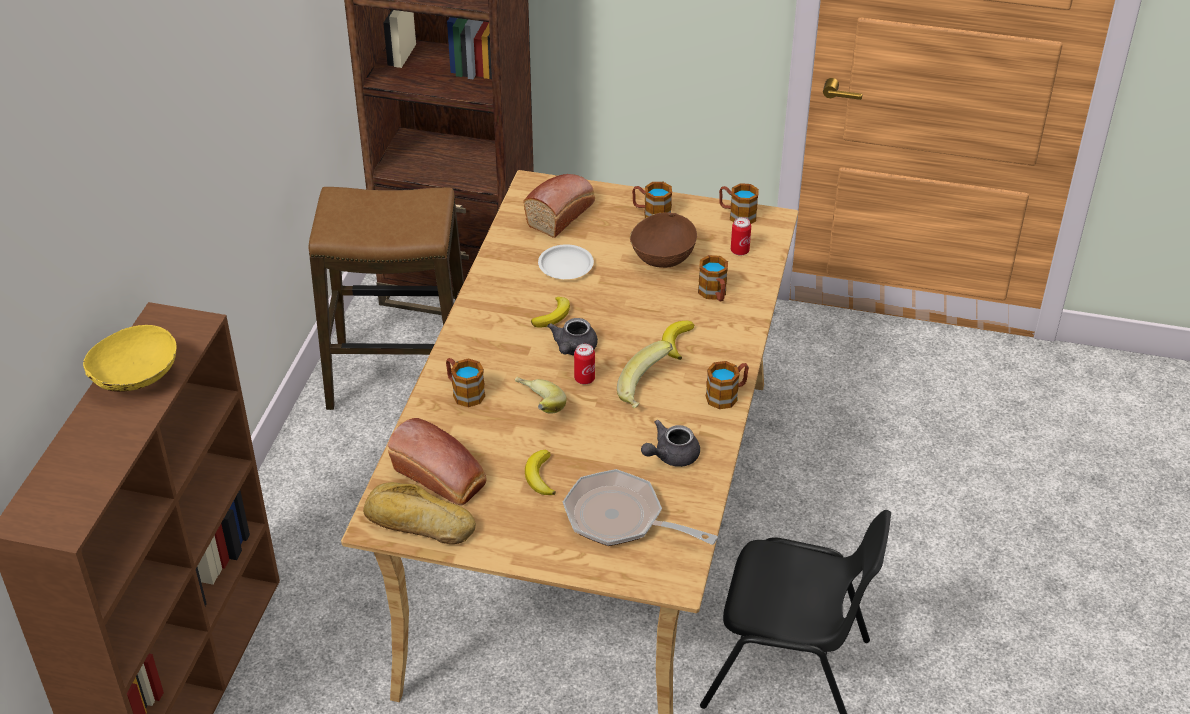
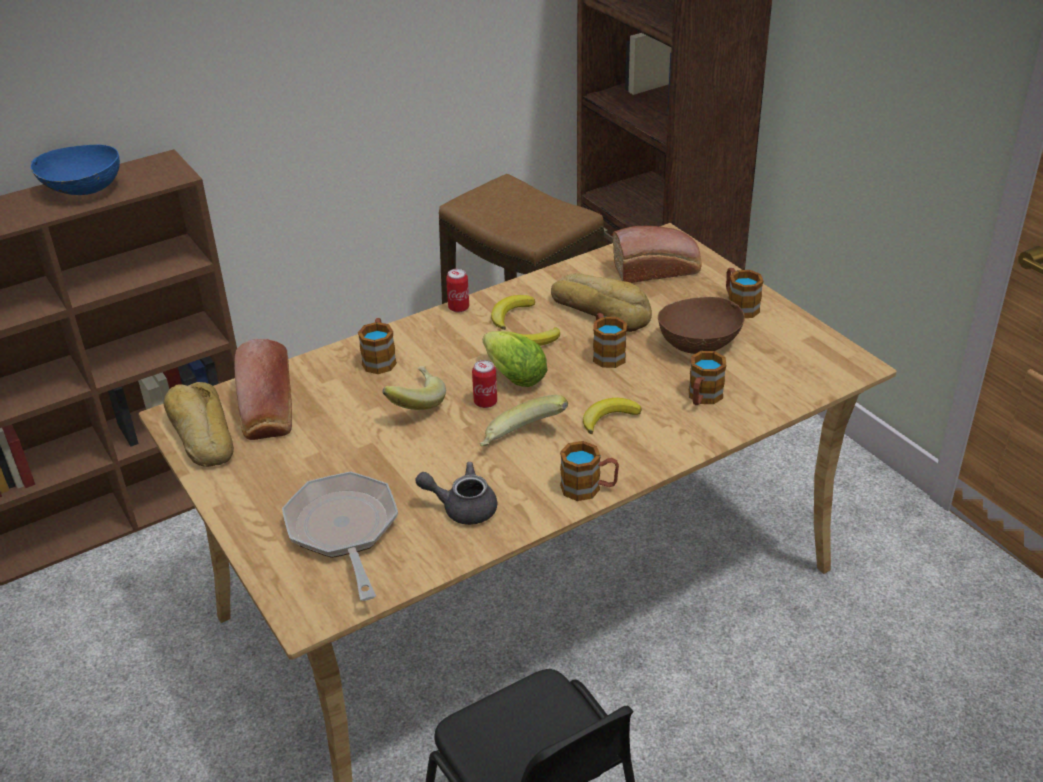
camera: 45 degrees right, 5 degrees down
(136, 380) = (82, 191): yellow bowl -> blue bowl
(540, 476) = (336, 455): banana -> banana (510, 314)
(566, 266) = (601, 309): white plate -> bread
(573, 349) = (511, 375): grey teapot -> lettuce
(737, 215) = (823, 345): mug -> mug (606, 353)
(739, 251) = (782, 375): can -> can (459, 308)

